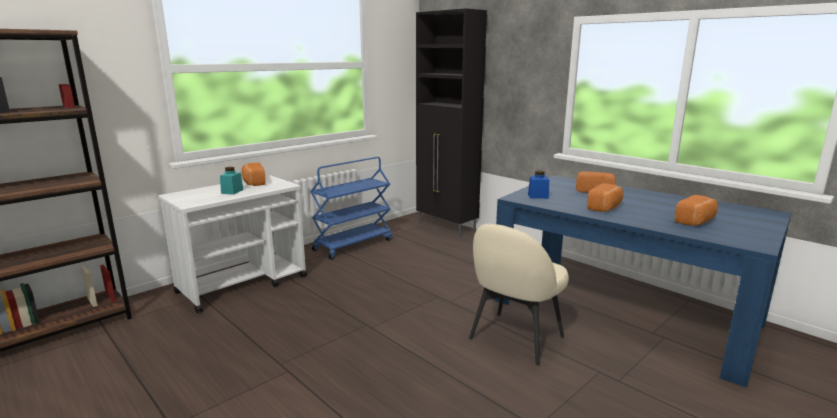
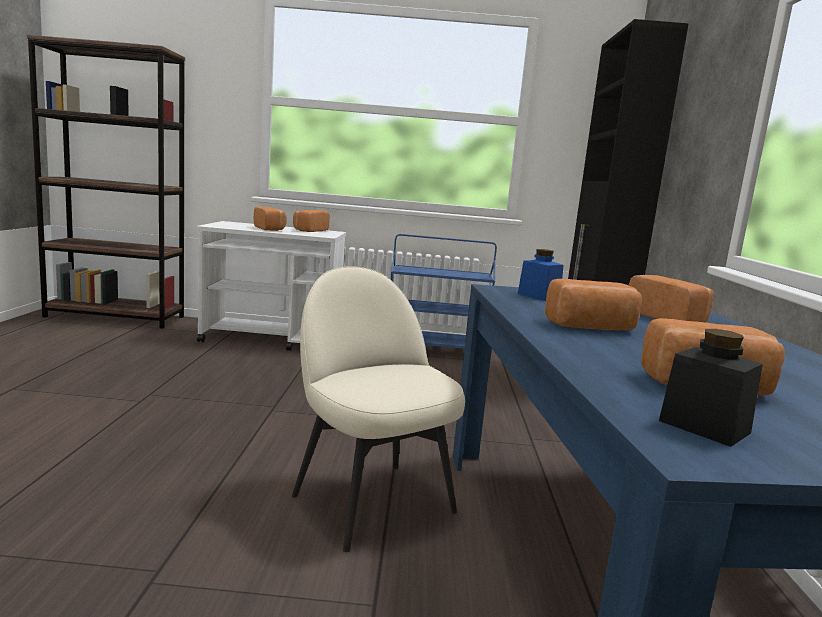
camera: 45 degrees right, 5 degrees down
(232, 191) = (270, 229): turquoise jar -> bread
(515, 339) = (371, 501): beige chair -> beige chair turned 60 degrees clockwise
(736, 236) = (704, 427): none -> black jar

